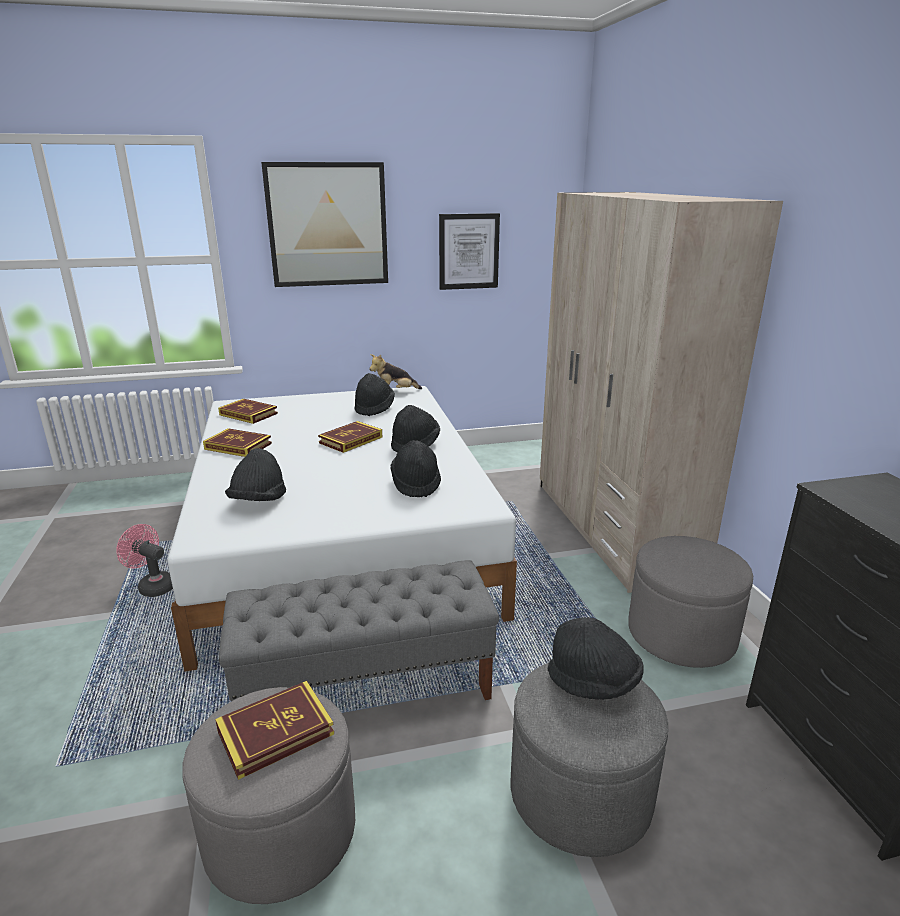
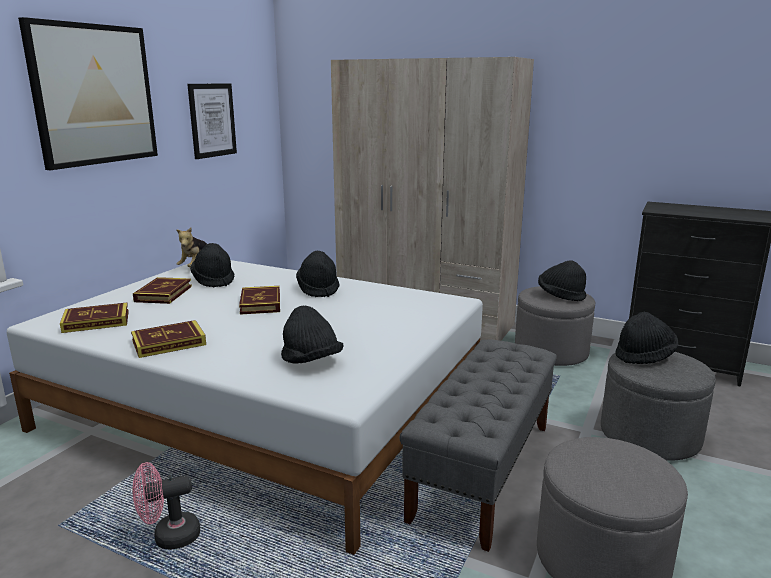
camera: 50 degrees left, 5 degrees down
(275, 732) = (610, 463): book -> book (163, 294)
(416, 484) = (387, 307): black hat -> black hat (560, 296)

